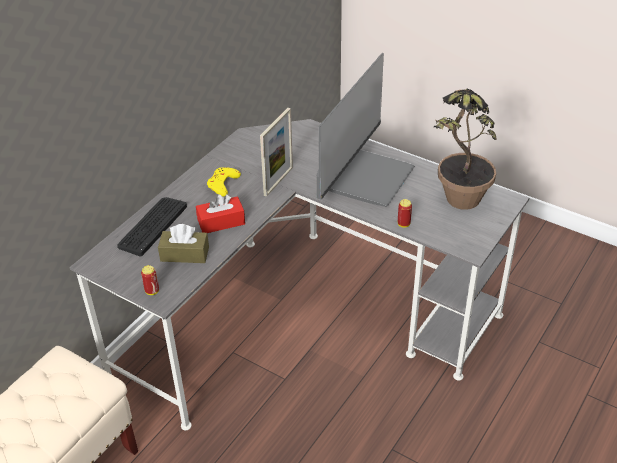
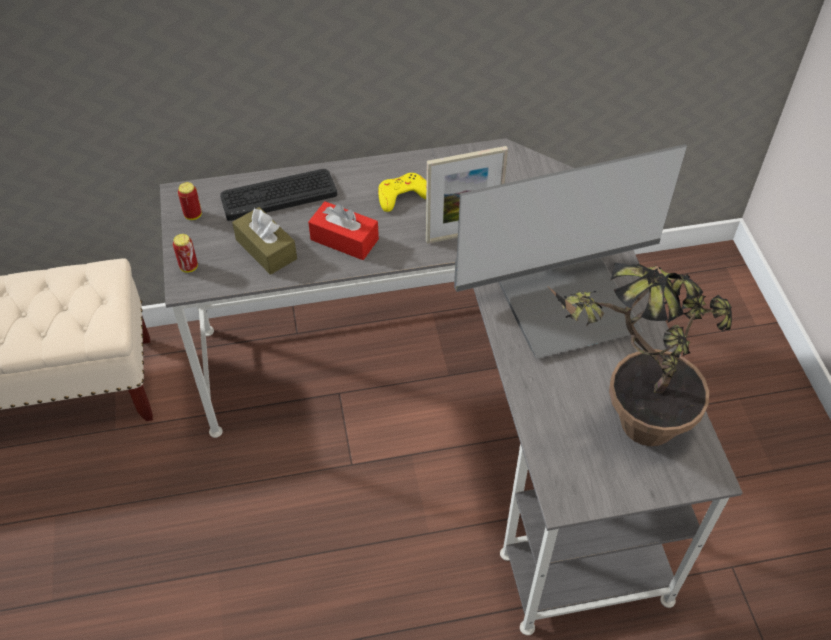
camera: 45 degrees right, 10 degrees up
(403, 224) = (529, 397): can -> can (193, 215)

